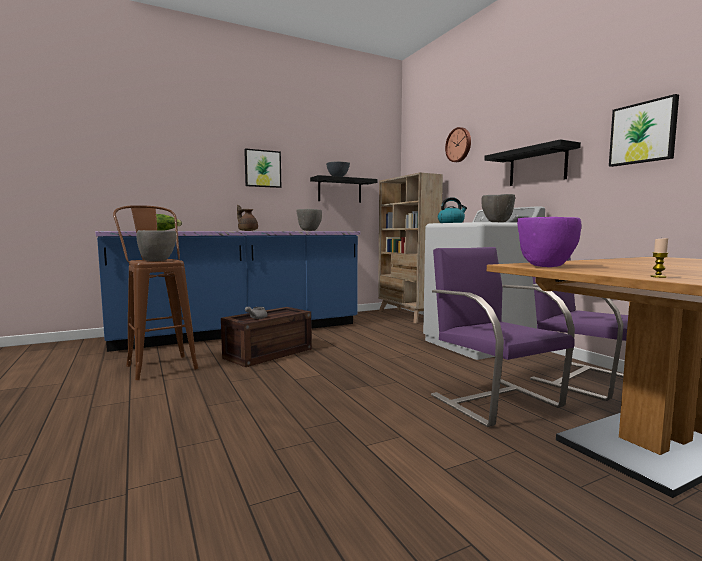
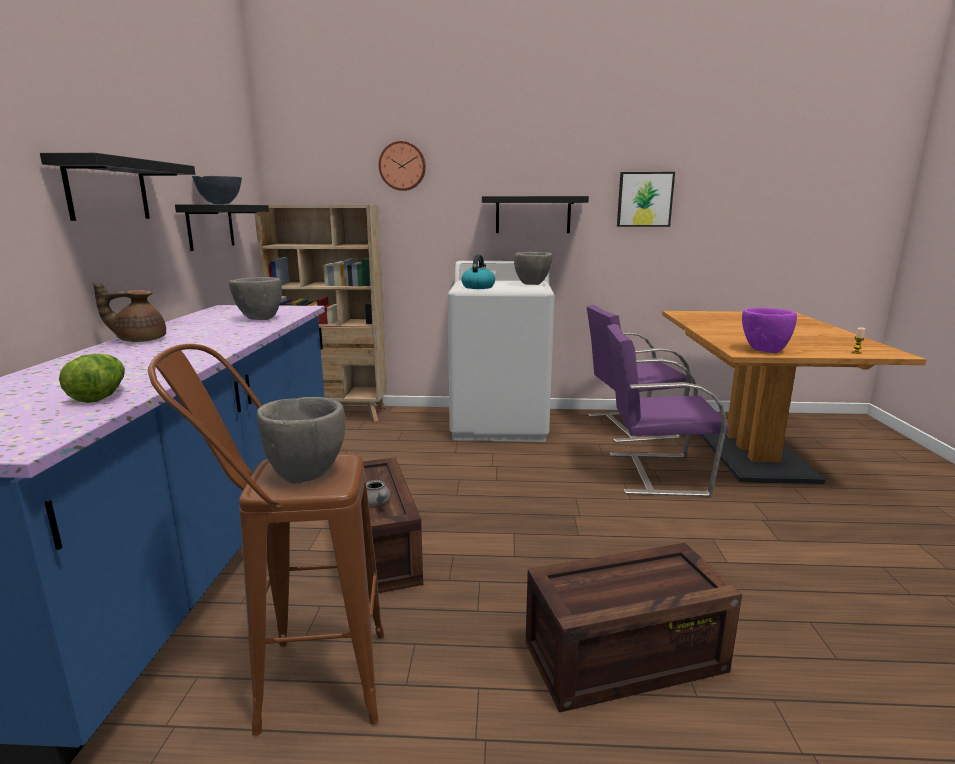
camera: 60 degrees left, 10 degrees up
(204, 421) = (623, 660): none -> crate
(262, 168) = (108, 190): picture -> black shelf

